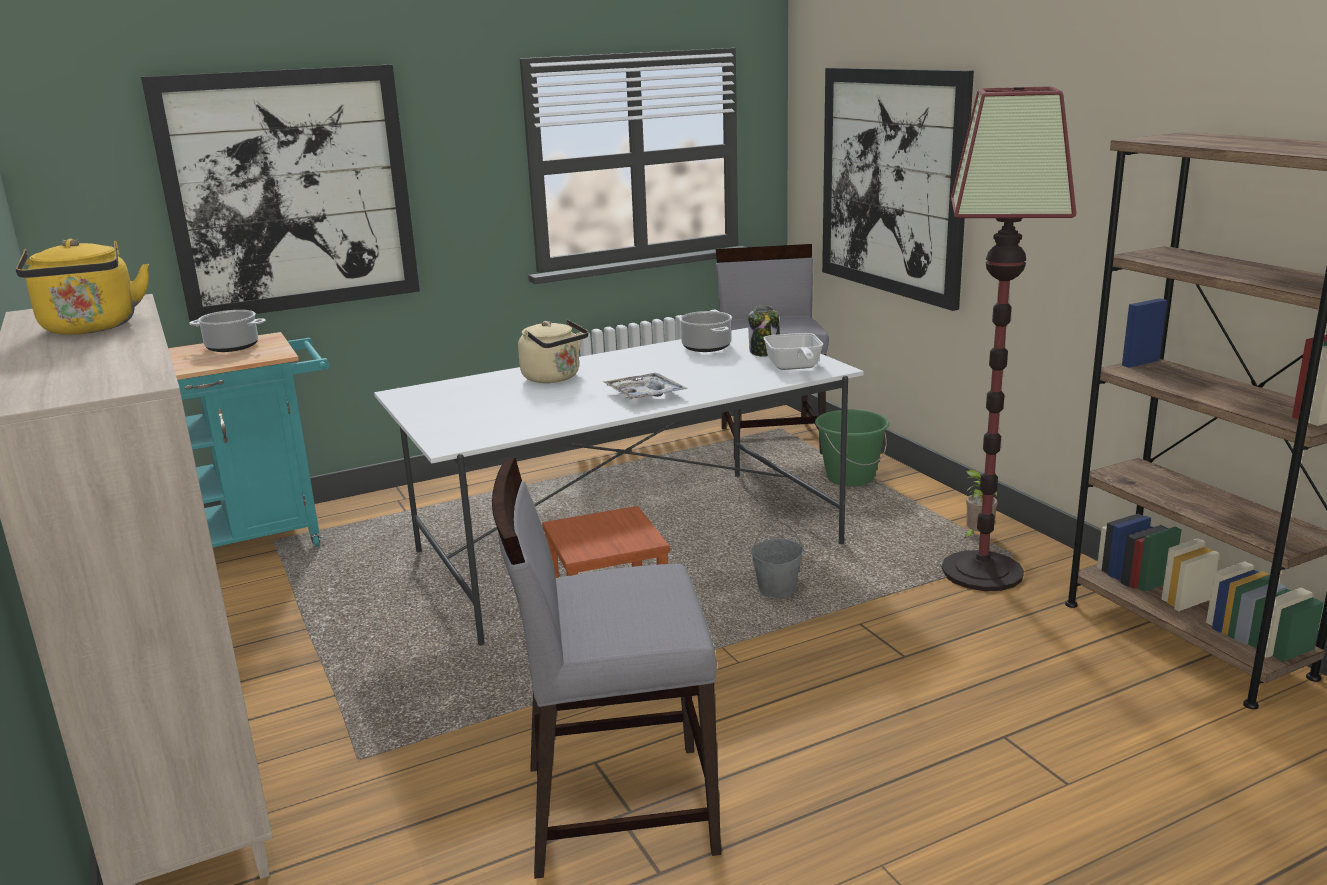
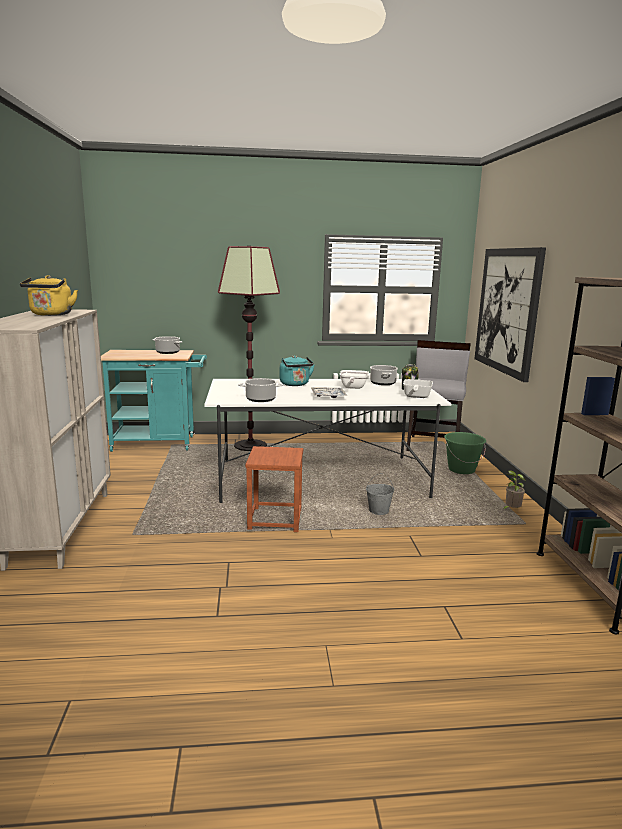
camera: 20 degrees right, 5 degrees down
(290, 192) = (207, 286): picture -> none
(529, 425) = (261, 399): none -> cooking pot
(554, 378) = (295, 384): beige kettle -> turquoise kettle
(616, 807) = (222, 583): grey chair -> none
(666, 367) = (353, 388): none -> frying pan
(982, 571) = (500, 527): floor lamp -> floor lamp (251, 446)

